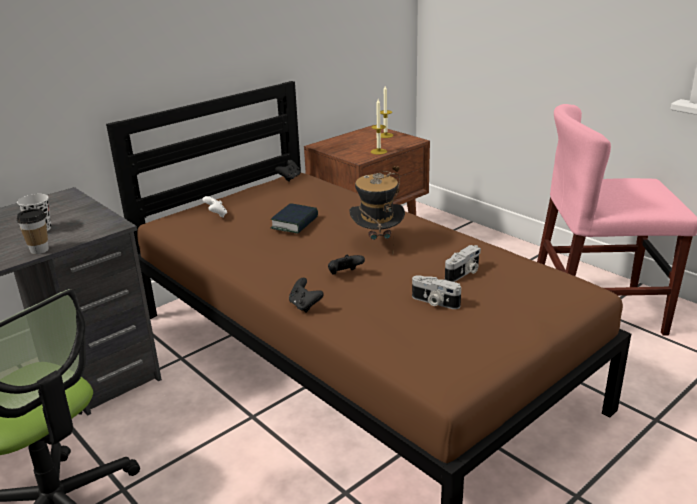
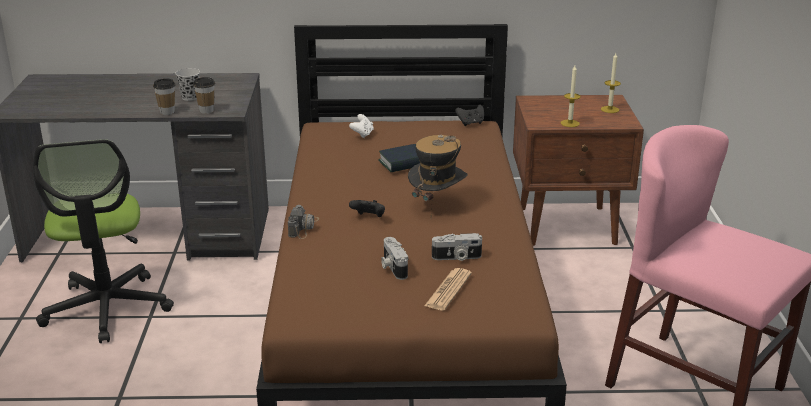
camera: 40 degrees right, 0 degrees up
(84, 234) = (206, 111): none -> cup
(305, 306) = (303, 227): black game controller -> camera
(506, 298) = (448, 290): none -> newspaper

